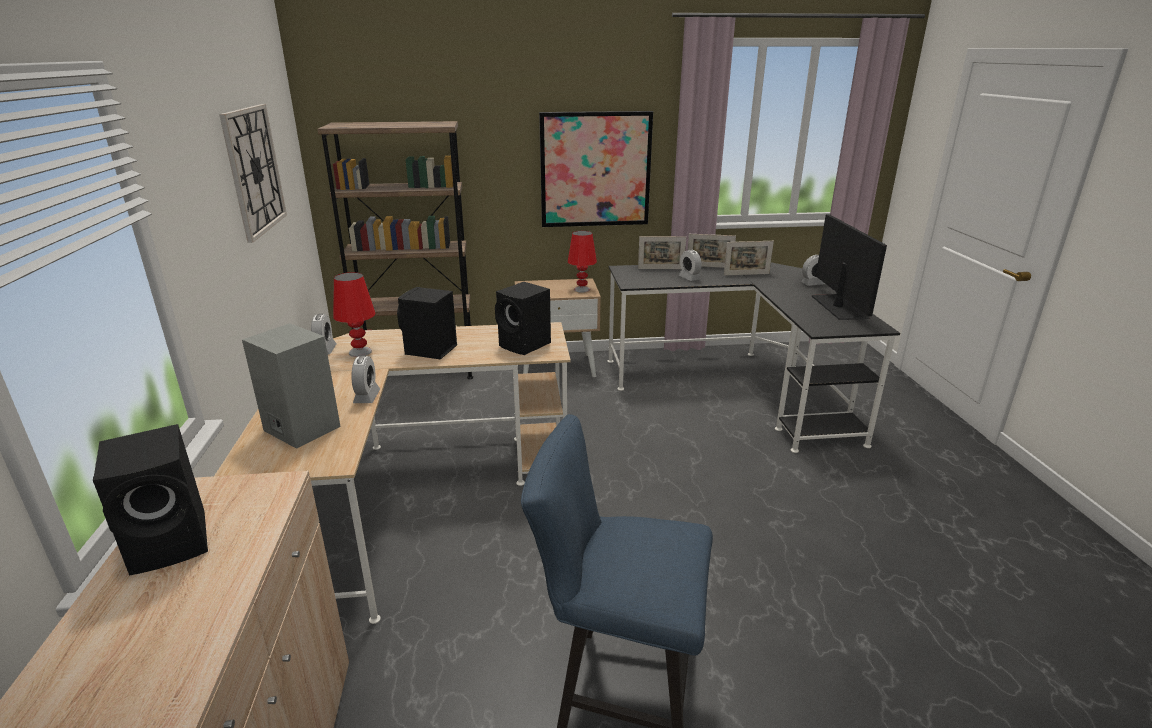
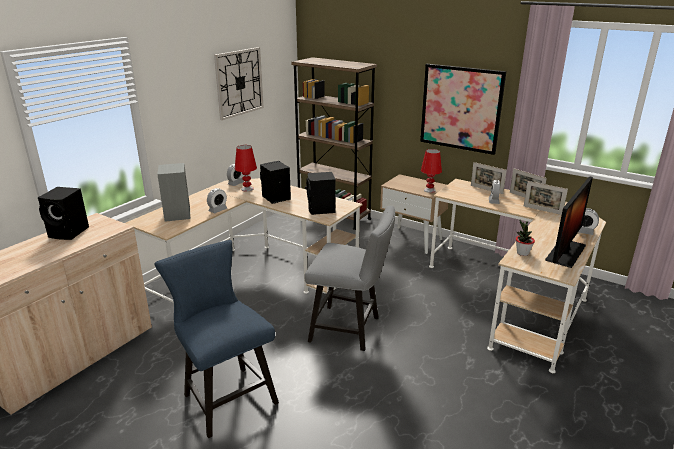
camera: 40 degrees right, 0 degrees up
(640, 503) = (350, 329): none -> grey chair
(738, 387) = (515, 296): black desk -> beige desk
(811, 319) = (522, 253): none -> potted plant

